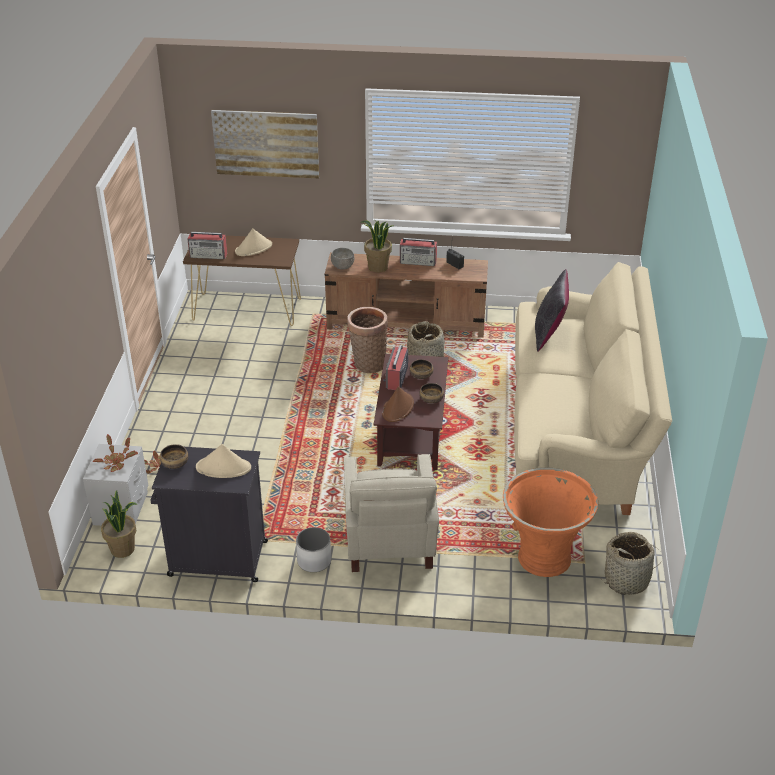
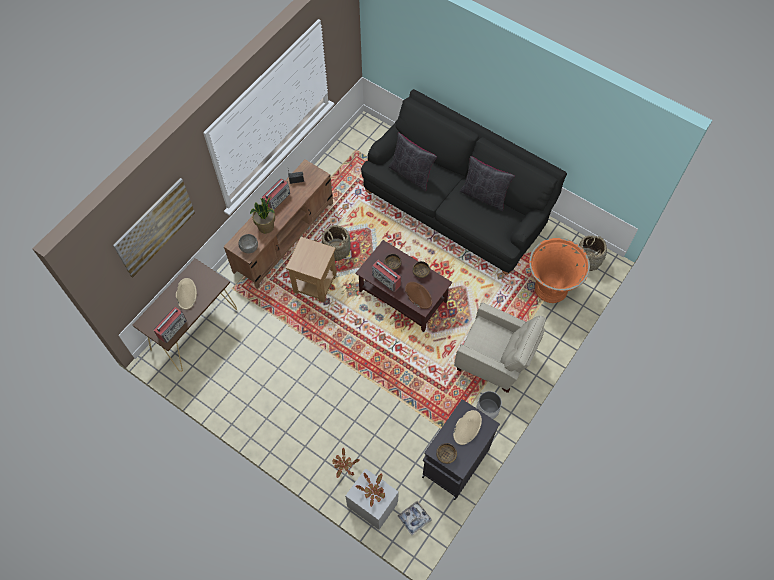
camera: 60 degrees left, 25 degrees up
(123, 549) = (414, 518): potted plant -> tray
(367, 363) = (314, 284): basket -> brown side table
(577, 430) = (456, 208): beige sofa -> black sofa
(582, 398) = (484, 196): none -> black pillow

